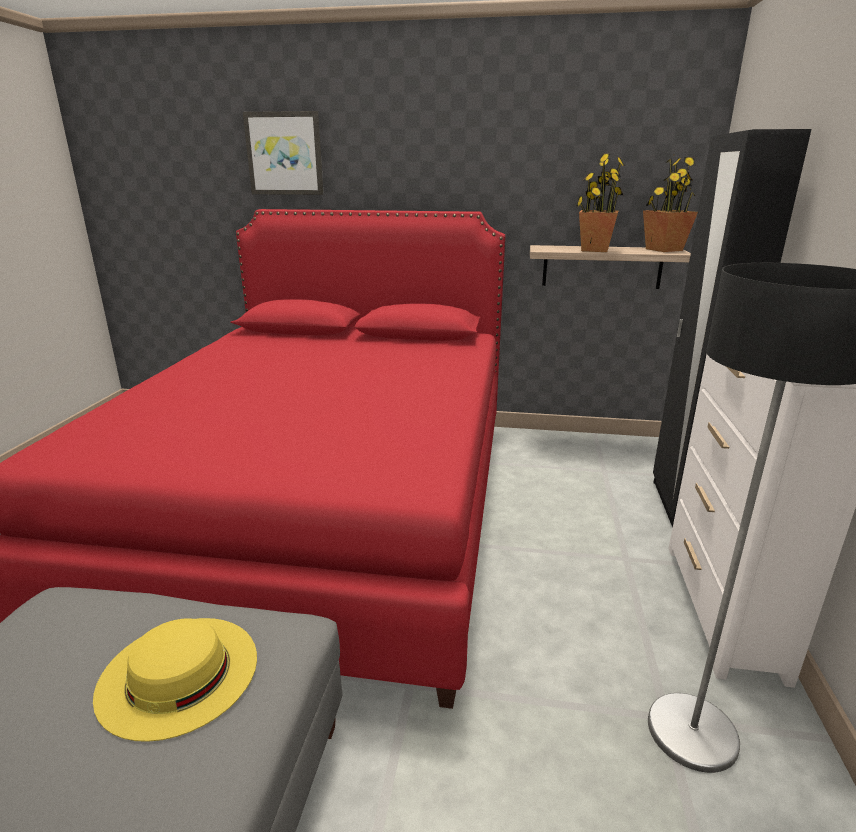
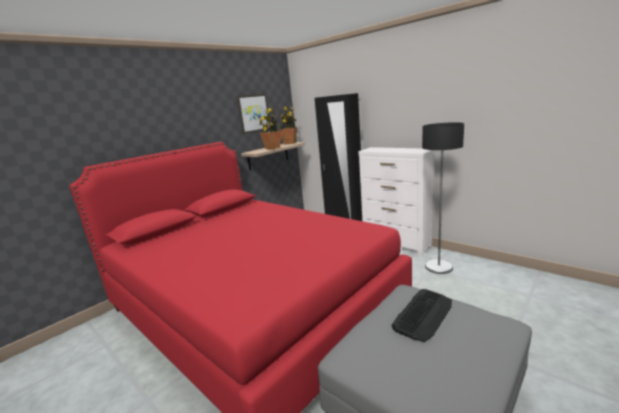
camera: 55 degrees left, 5 degrees down
(178, 673) = (423, 314): yellow hat -> keyboard
(284, 154) = (94, 127): picture -> picture (253, 113)

